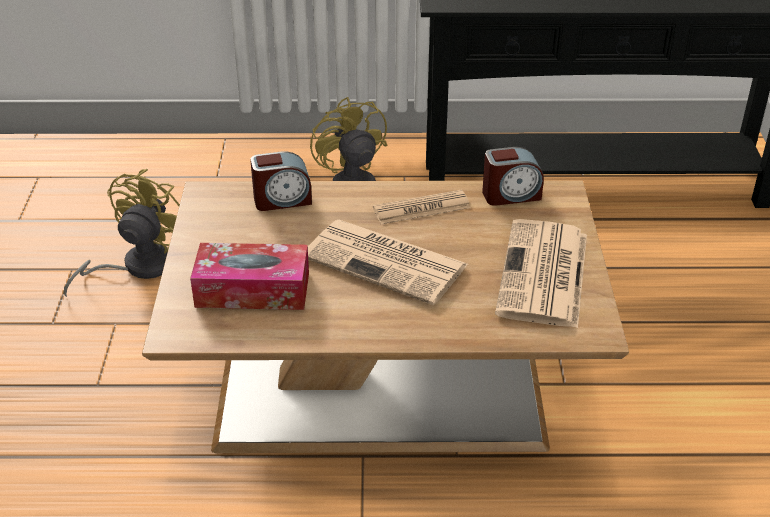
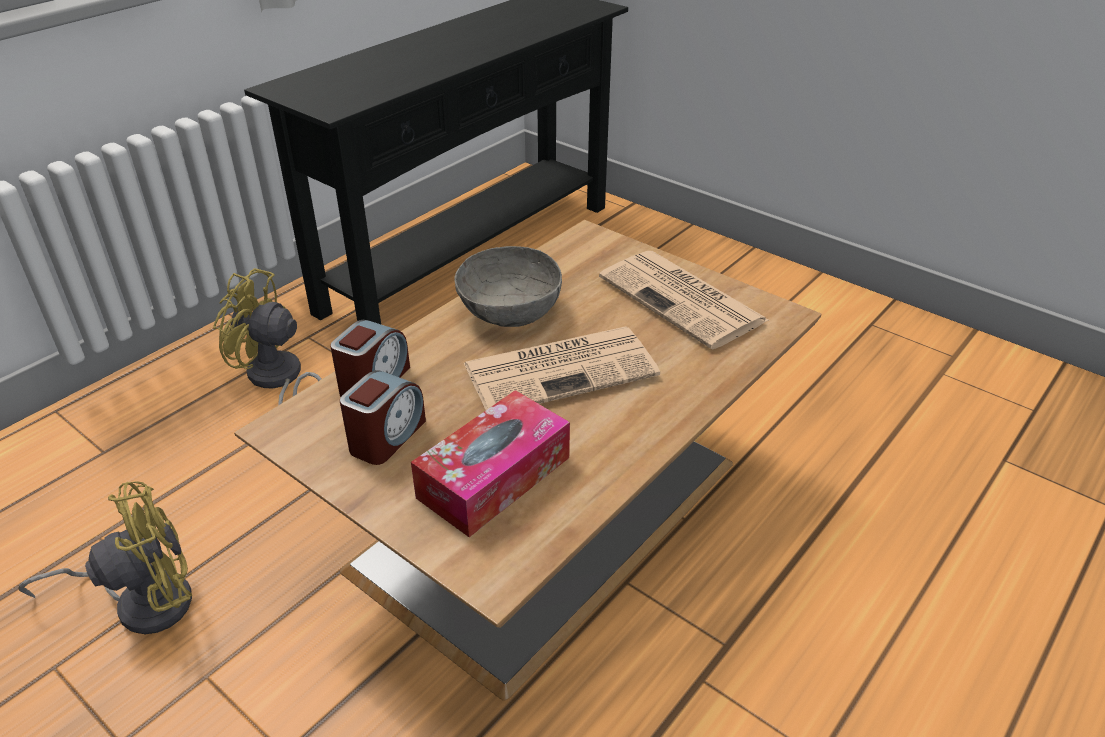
camera: 50 degrees left, 0 degrees up
(137, 267) = (143, 601): yellow fan -> yellow fan turned 90 degrees clockwise
(421, 208) = (510, 310): newspaper -> grey bowl
(511, 195) = (557, 259): alarm clock -> alarm clock (387, 437)

